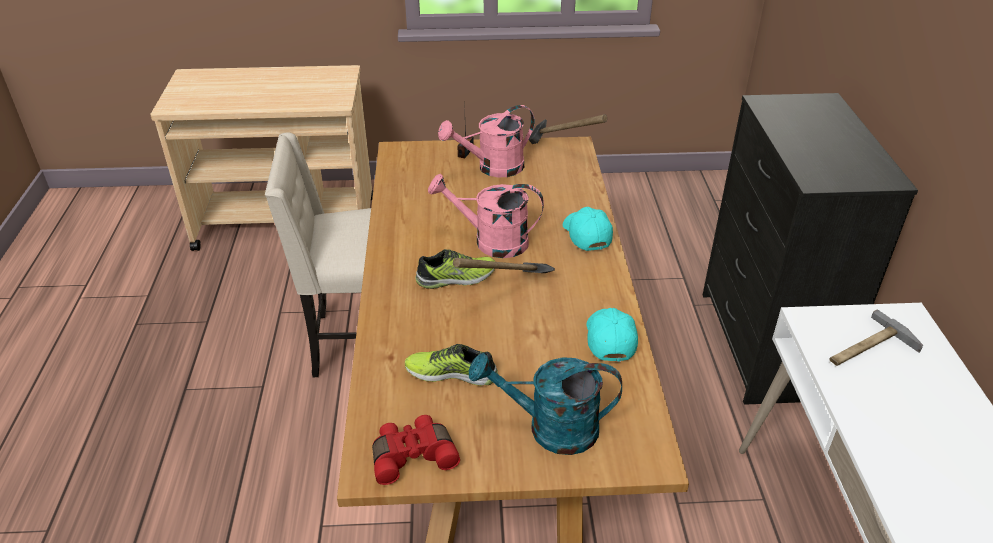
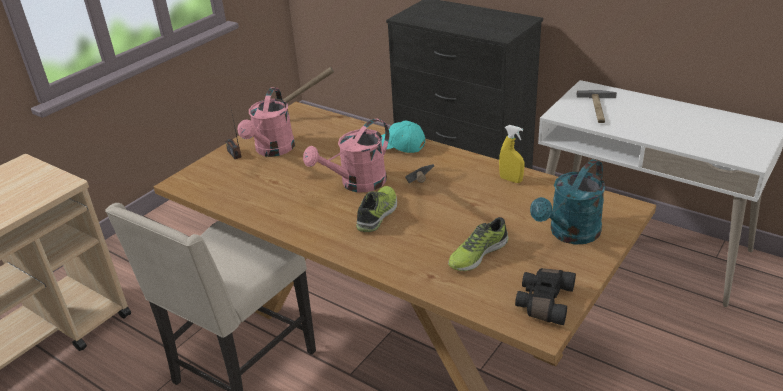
camera: 50 degrees left, 5 degrees down
(413, 455) = (543, 302): red binoculars -> black binoculars
(609, 339) = (510, 180): turquoise cap -> yellow spray bottle

